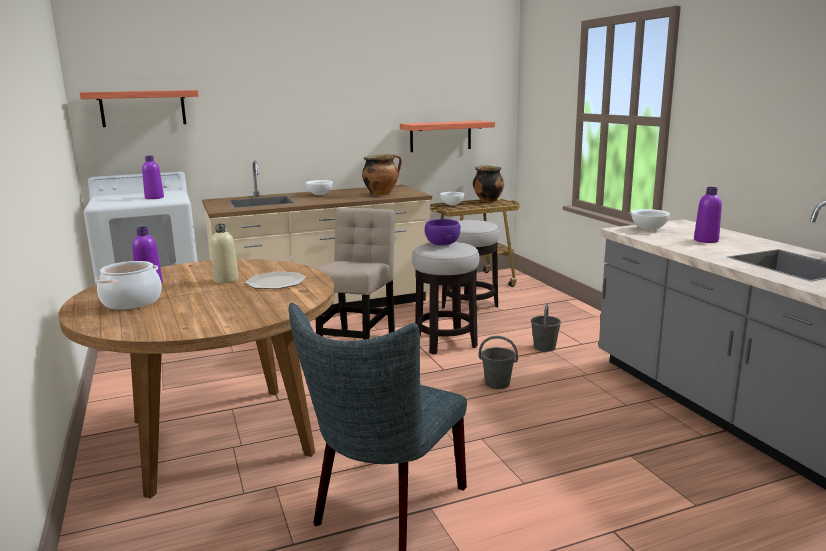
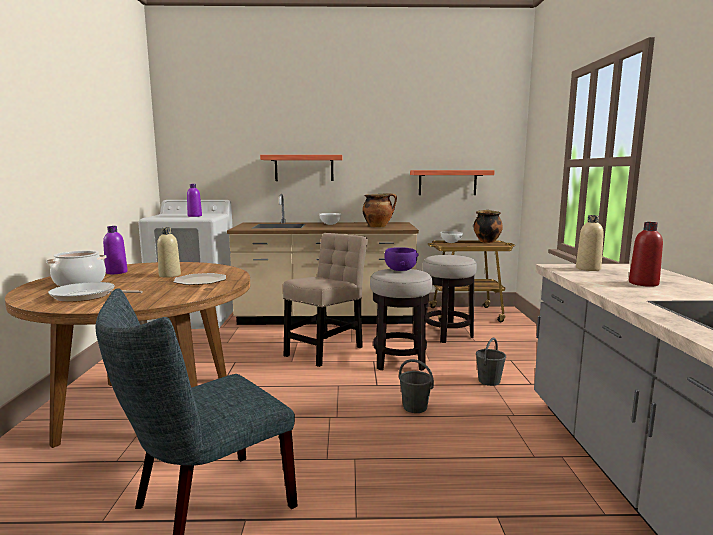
camera: 20 degrees right, 5 degrees down
(143, 108) = (206, 151): shelf -> shelf (304, 168)
(180, 316) = (87, 296): none -> frying pan
(648, 229) = (588, 269): white bowl -> beige bottle
(706, 240) = (643, 283): purple bottle -> red bottle

